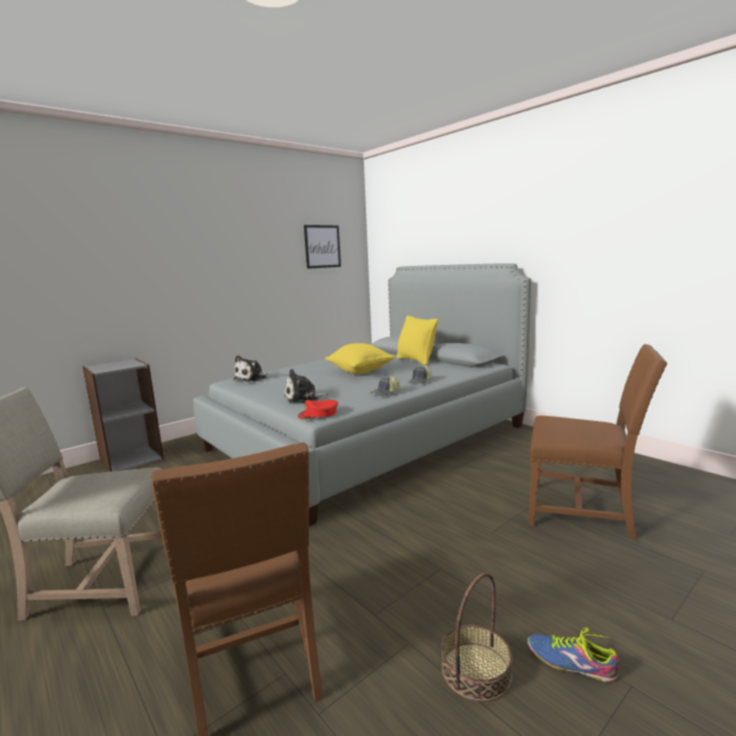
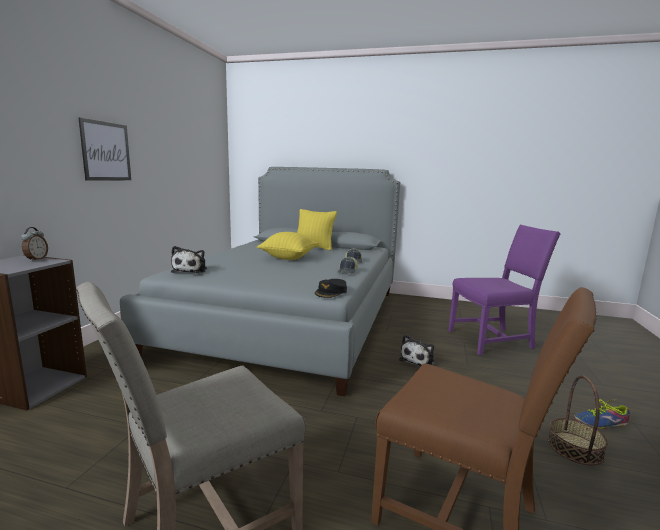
camera: 35 degrees left, 0 degrees up
(131, 363) = (36, 259): none -> alarm clock
(303, 398) = (287, 282): plush toy -> plush toy (418, 360)
(318, 414) = (331, 292): red cap -> black cap
(322, 246) = (198, 140): picture -> picture (106, 151)
(583, 511) = (493, 340): brown chair -> purple chair

